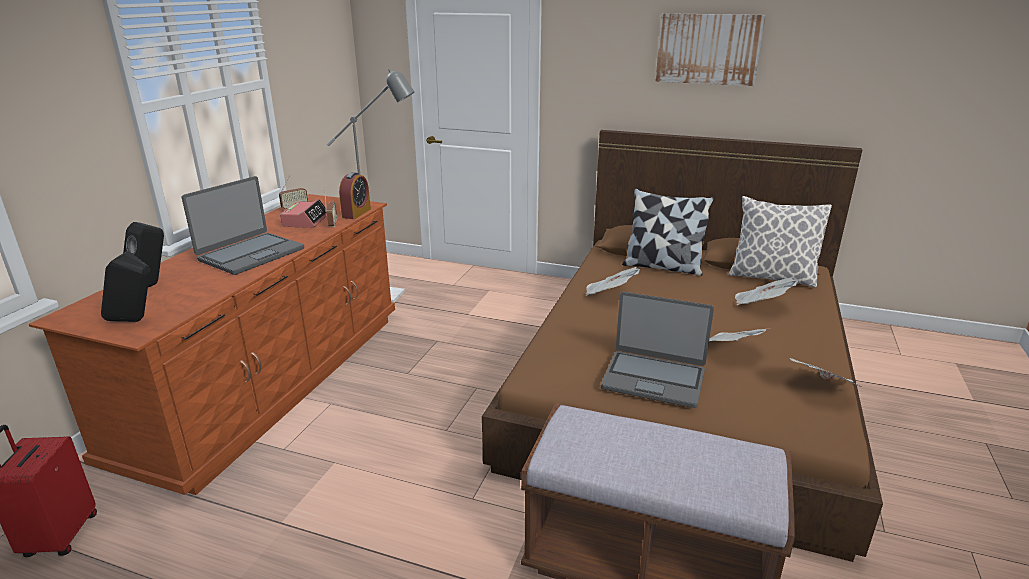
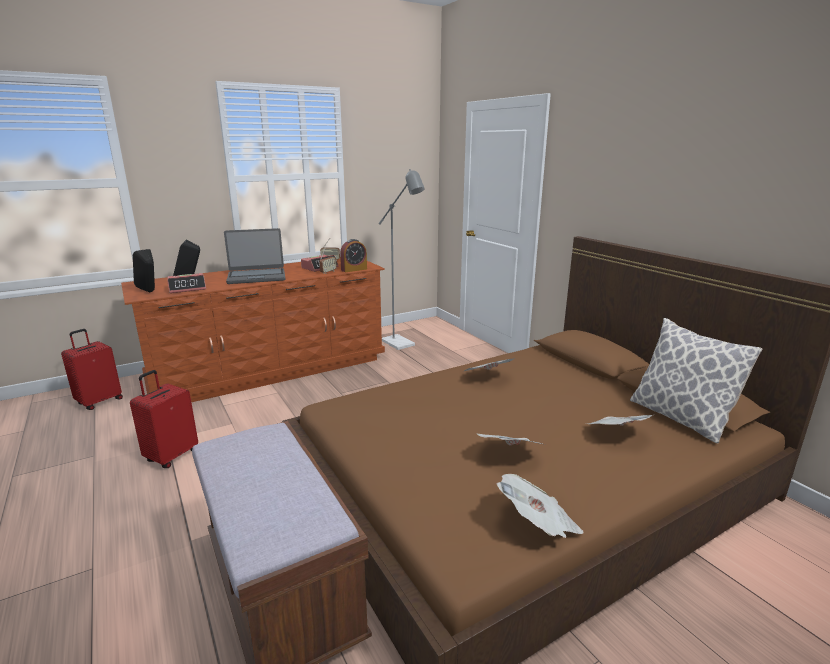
camera: 40 degrees right, 5 degrees down
(187, 298) = (187, 288): none -> alarm clock
(322, 534) = (171, 456): none -> red suitcase
(653, 379) = (399, 443): laptop -> none
(662, 266) = (576, 374): pillow -> none
(708, 49) = (679, 159): picture -> none

